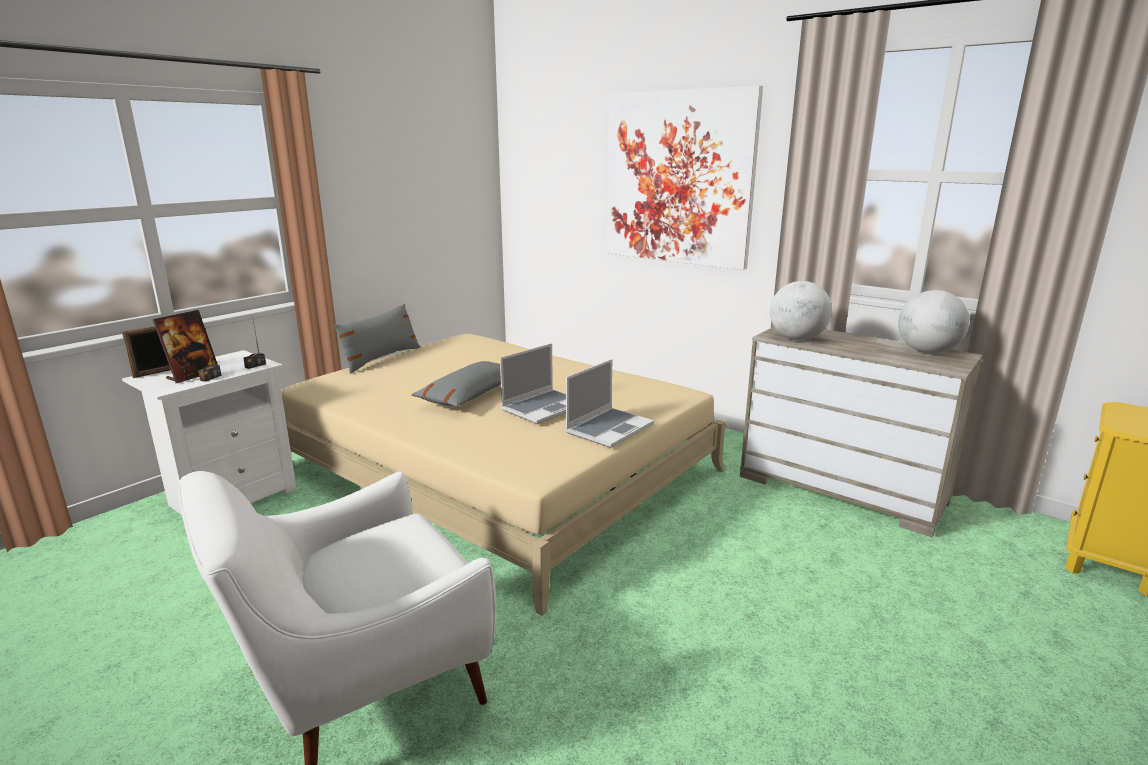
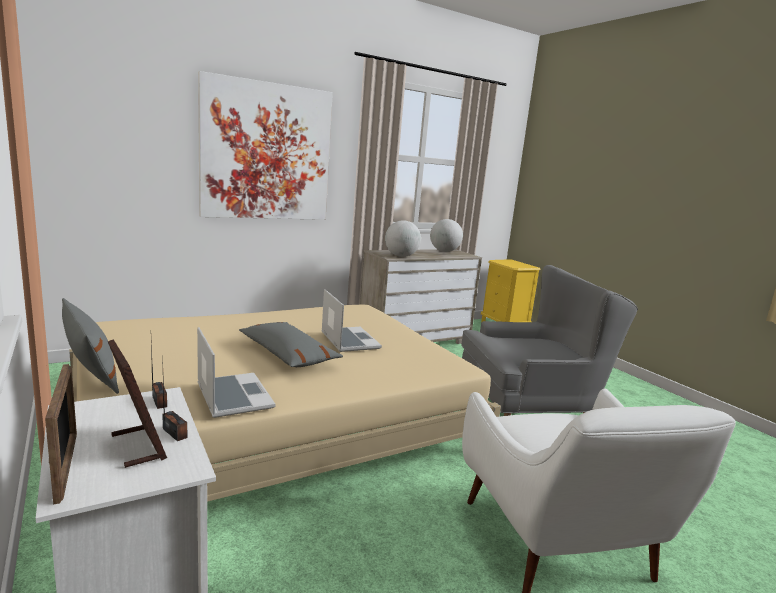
camera: 70 degrees left, 5 degrees down
(609, 428) = (402, 335): laptop -> laptop (232, 396)
(732, 637) = (531, 408): none -> grey armchair

